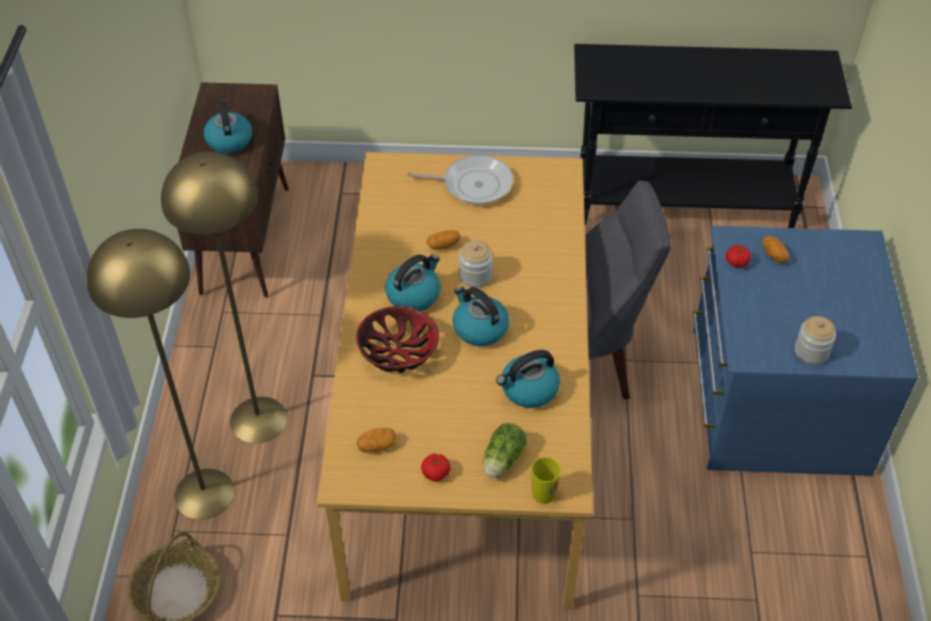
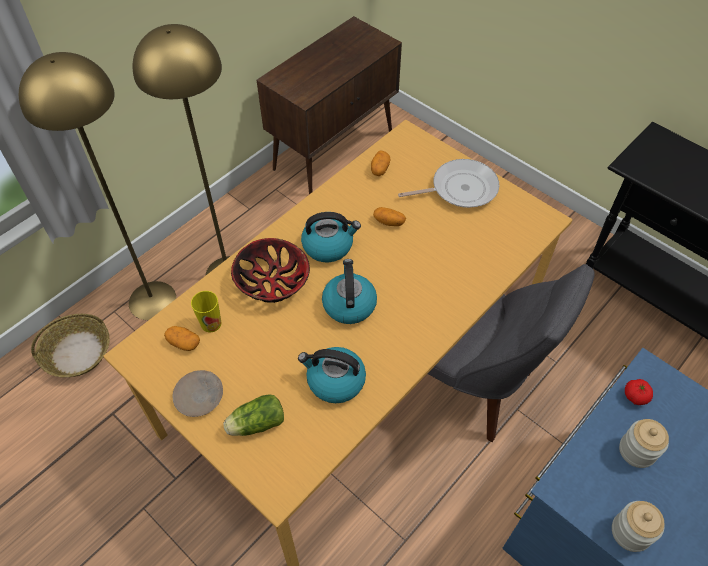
camera: 40 degrees right, 5 degrees up
(229, 140) = (331, 63): kettle -> none
(436, 473) = (199, 396): tomato -> beige plate
(473, 184) = (460, 188): frying pan -> frying pan turned 60 degrees counterclockwise
(475, 276) = (388, 260): jar -> jar (637, 451)
(543, 494) = (256, 477): cup -> cup (211, 323)
(774, 255) = (680, 414): potato -> potato (379, 169)

